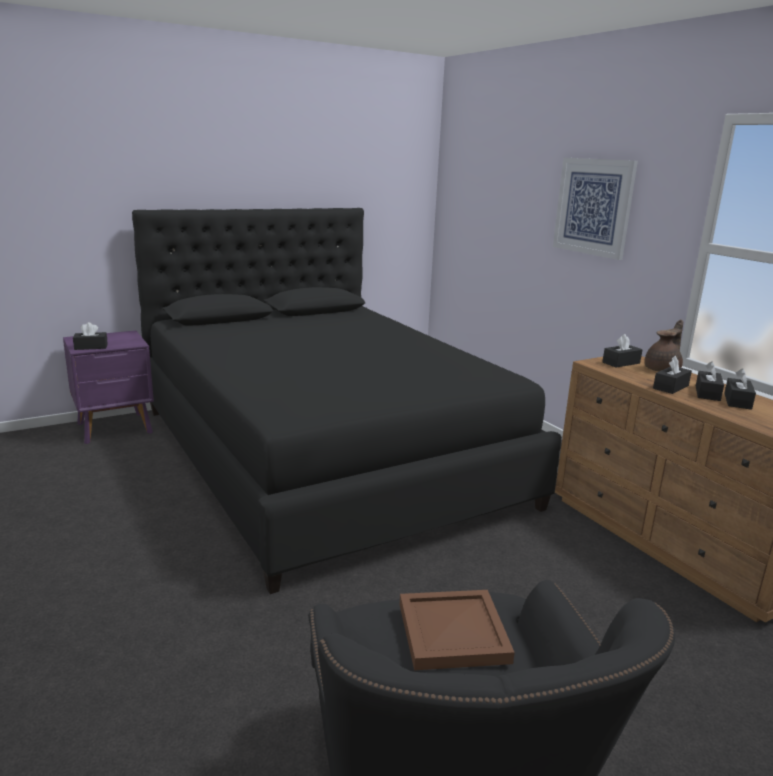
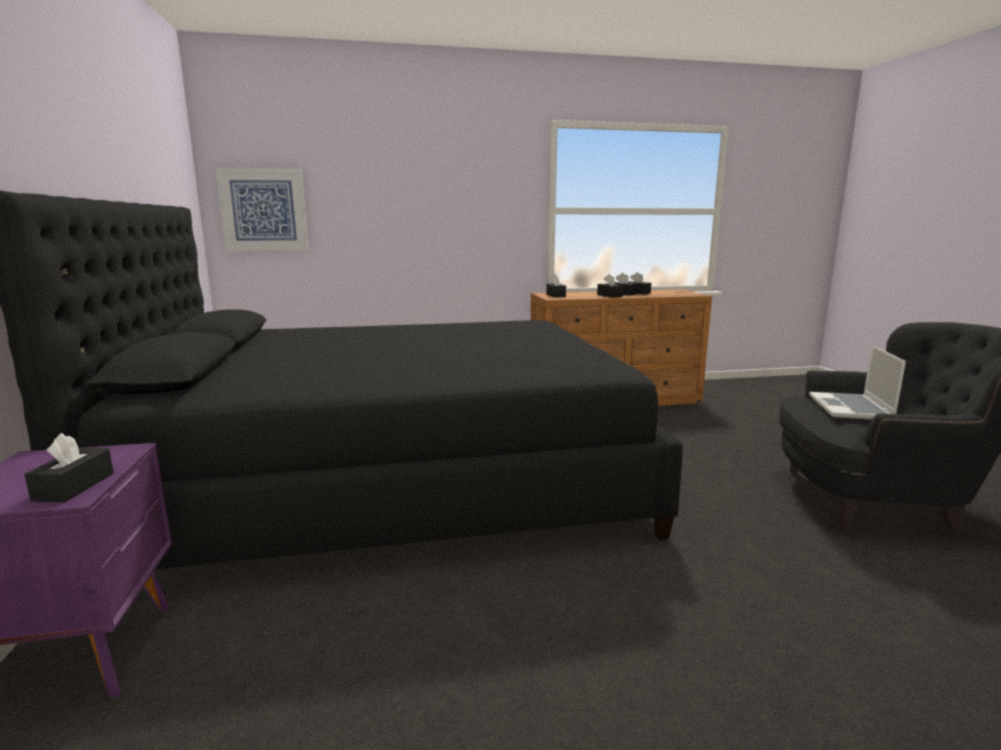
camera: 70 degrees left, 5 degrees down
(451, 633) = (851, 408): brown tray -> laptop
(593, 207) = (448, 191): picture -> picture (264, 210)
(663, 369) = (574, 293): brown teapot -> none

